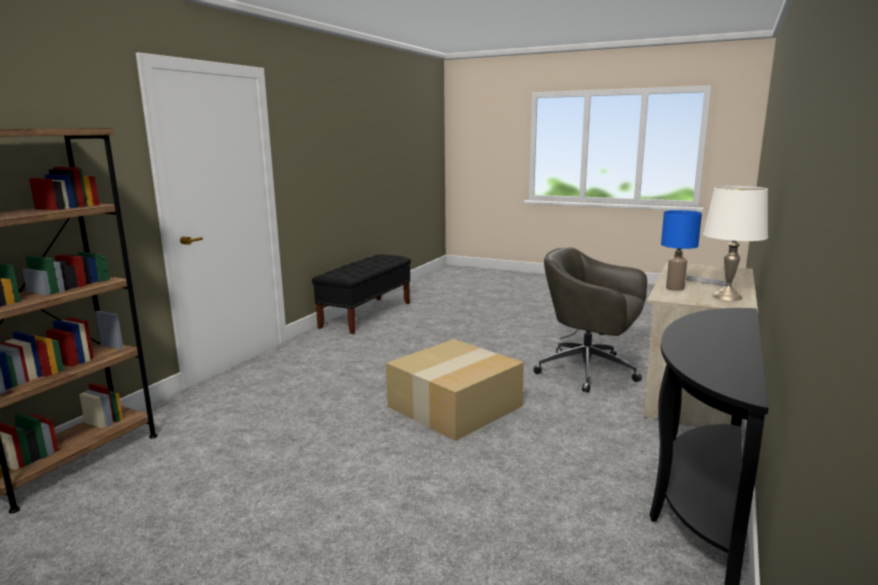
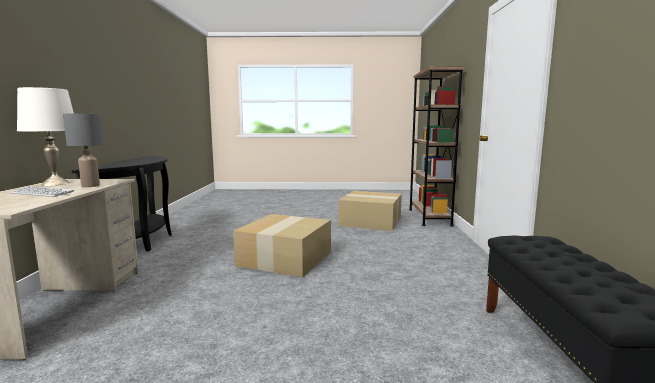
camera: 155 degrees right, 5 degrees down
(201, 475) = (371, 221): none -> cardboard box
(589, 372) = (162, 308): grey office chair -> none
(674, 288) = (91, 186): blue table lamp -> grey table lamp

